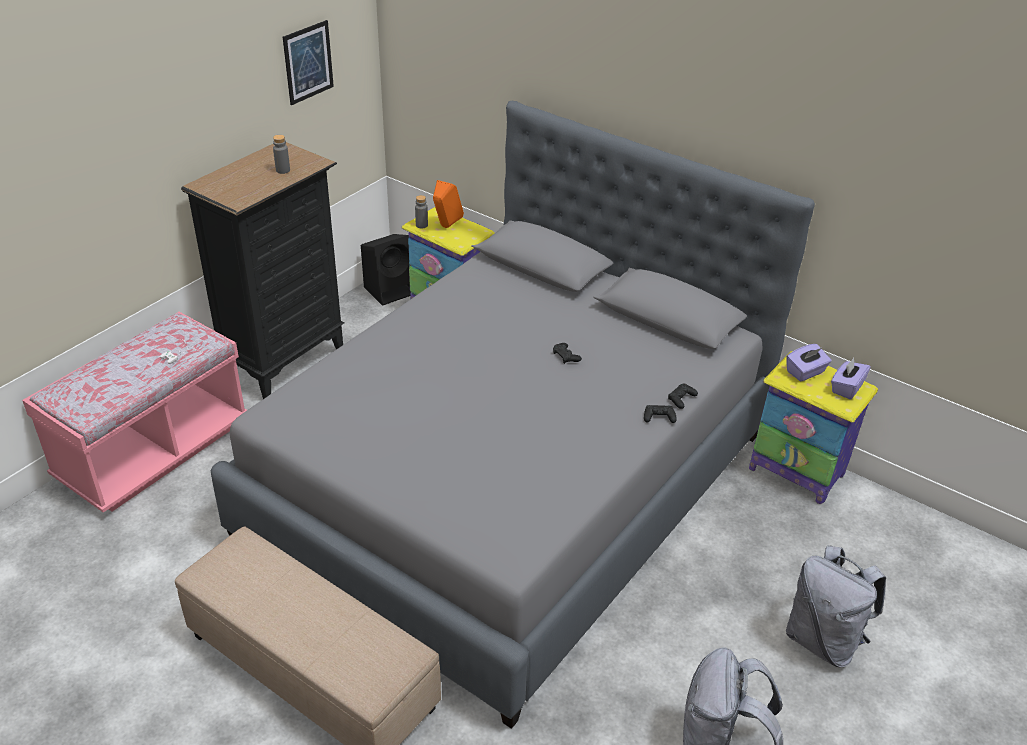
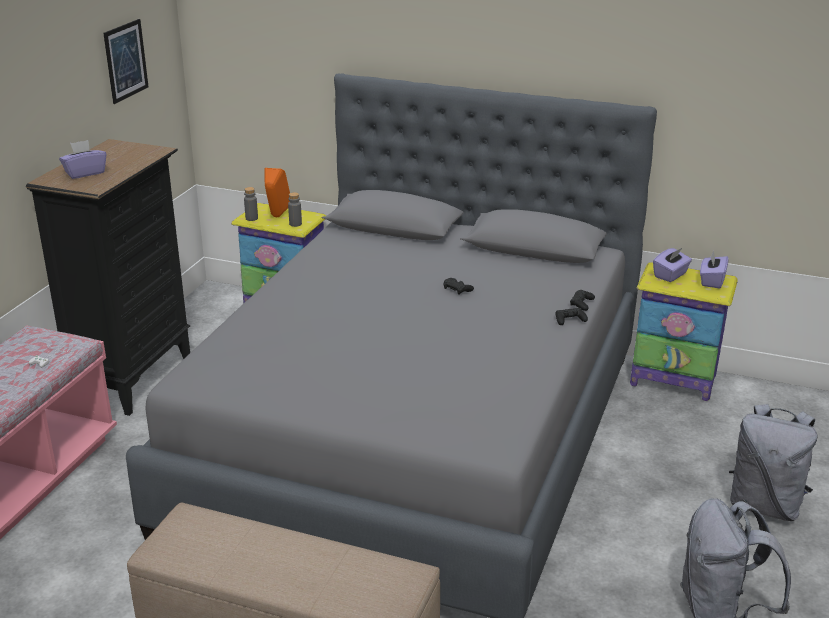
camera: 15 degrees left, 10 degrees down
(238, 181) = (85, 173): none -> purple tissue box
(283, 170) = (127, 160): grey bottle -> grey bottle (295, 224)
(390, 290) = (215, 300): black speaker -> none

